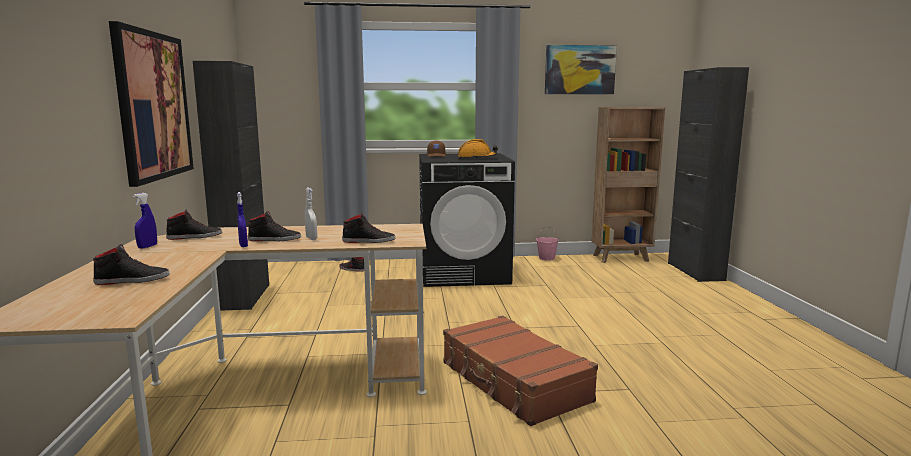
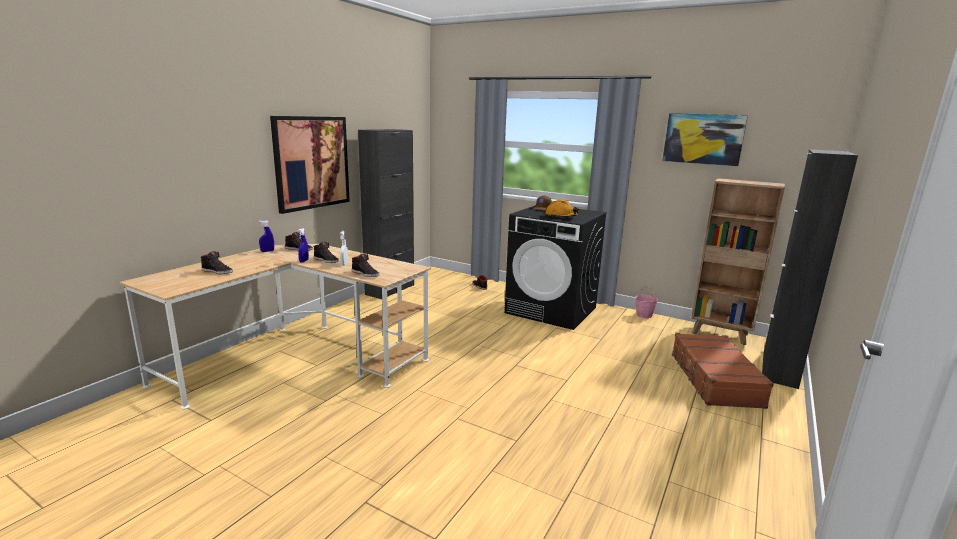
camera: 35 degrees right, 5 degrees up
(513, 382) = (448, 402): brown suitcase -> brown suitcase (714, 379)

